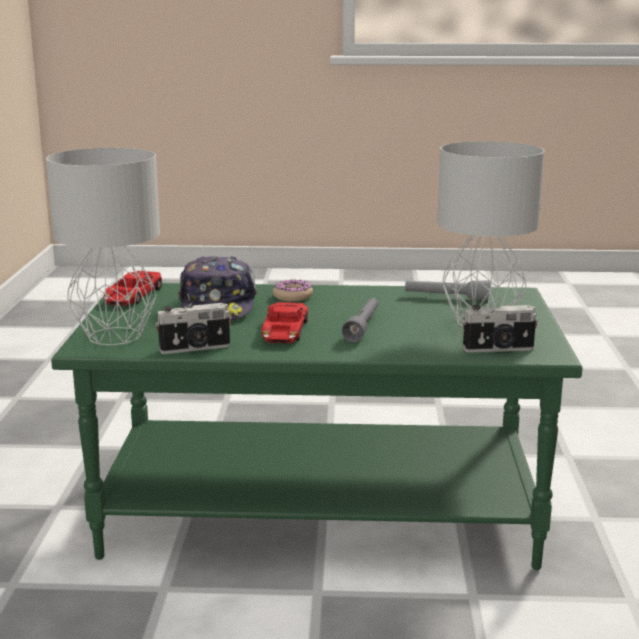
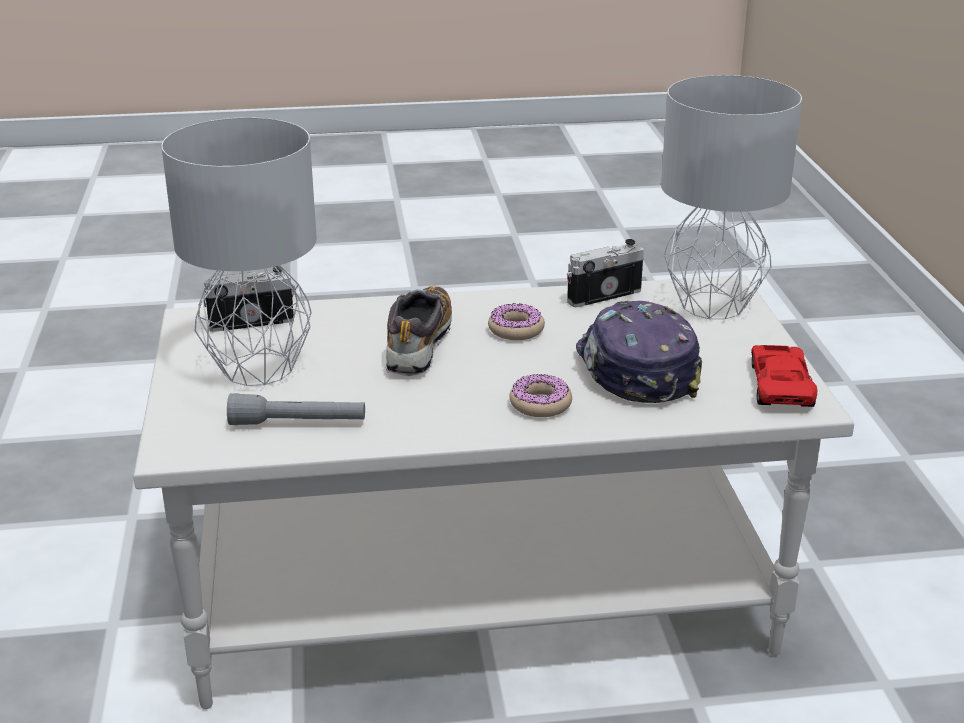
camera: 170 degrees right, 10 degrees up
(284, 331) = (516, 330): red toy car -> donut
(322, 509) = (478, 597): green coffee table -> white coffee table
(363, 327) = (418, 346): grey flashlight -> shoe

